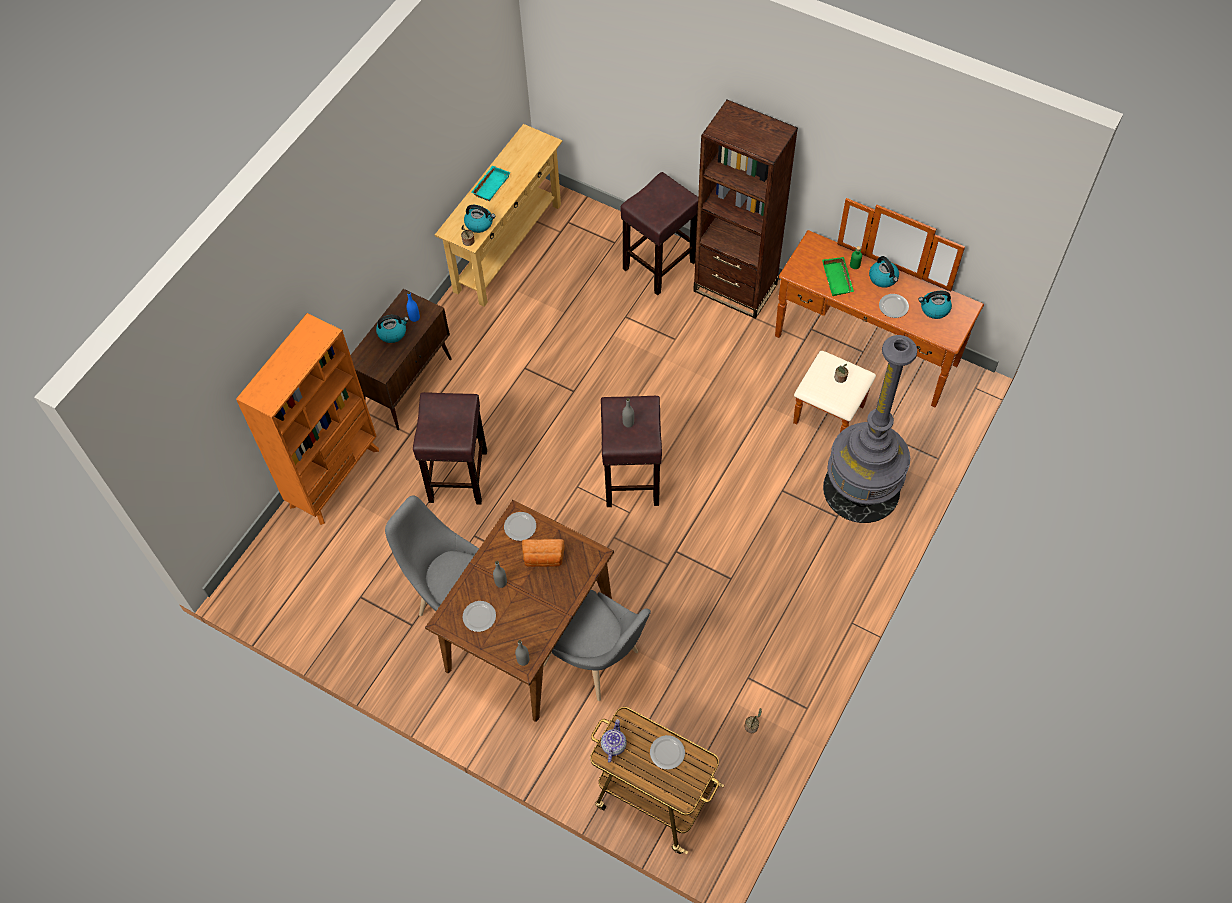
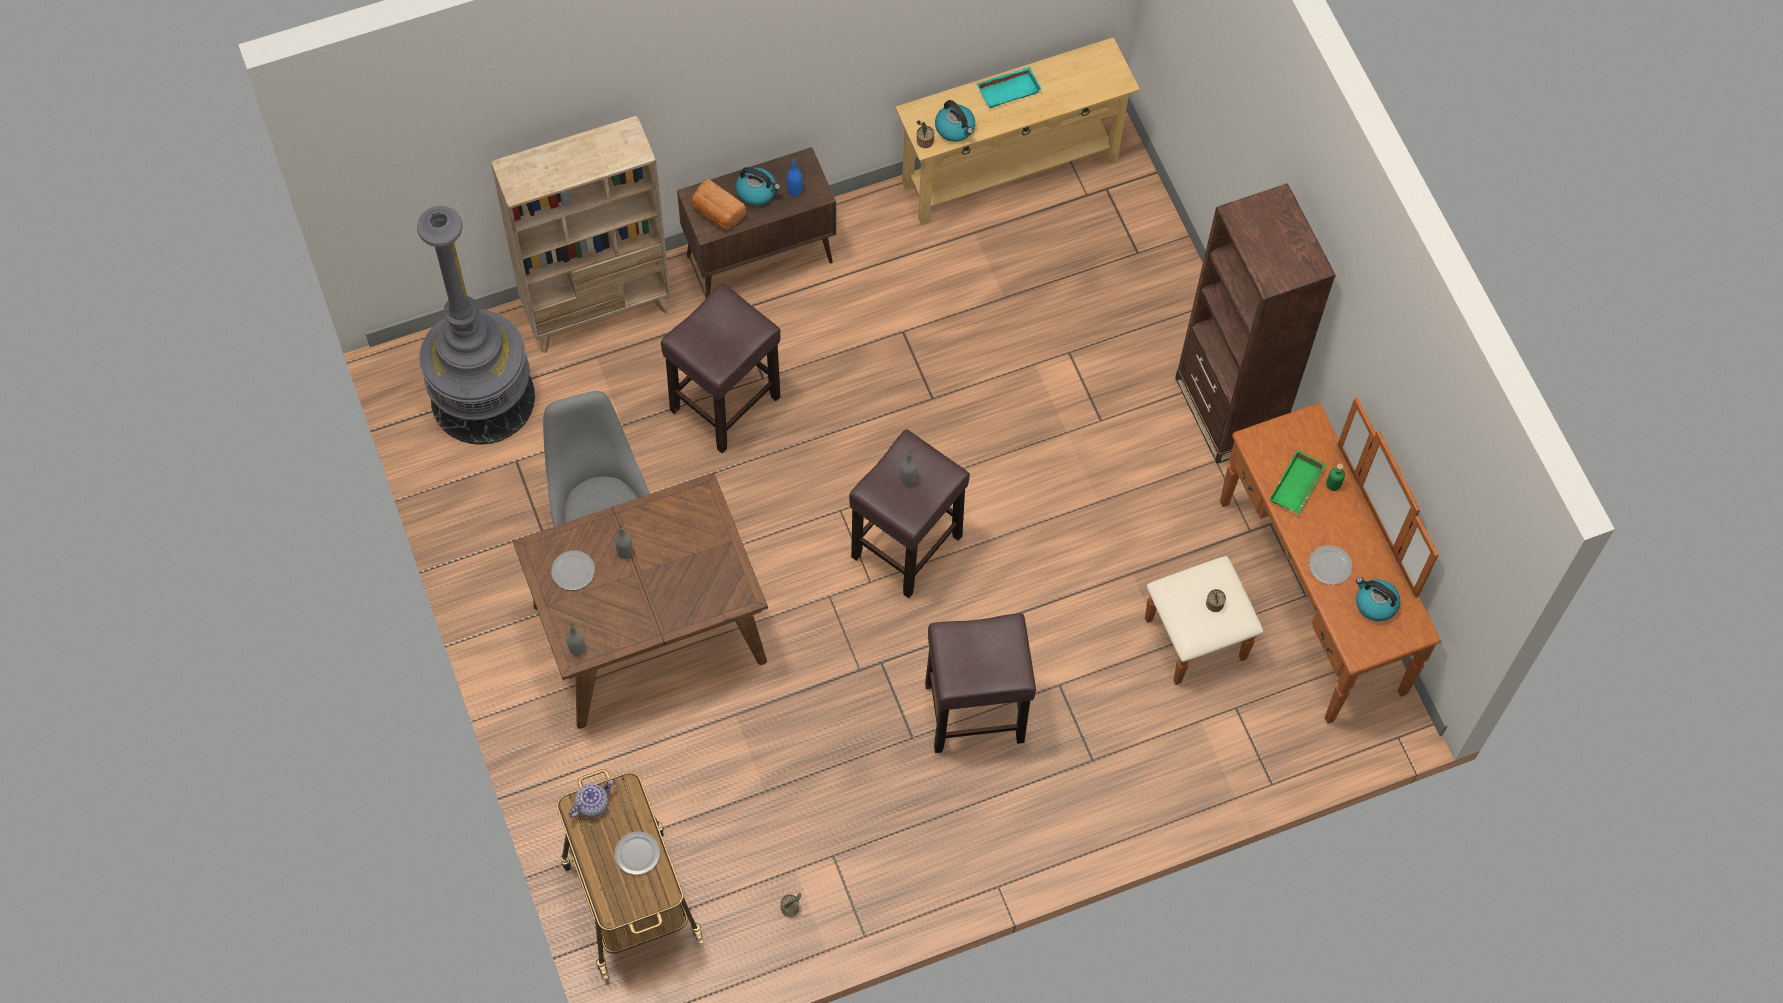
camera: 35 degrees right, 5 degrees up
(335, 477) = (598, 309): orange bookcase -> beige bookcase
(520, 527) = (694, 508): plate -> none
(543, 558) = (689, 559): bread -> bread (717, 213)
(596, 661) = (693, 714): grey chair -> none
(660, 264) = (1166, 318): brown stool -> brown stool (976, 712)
(861, 489) = (1150, 750): grey floor lamp -> grey floor lamp (483, 398)
(883, 278) = (1351, 524): kettle -> none

